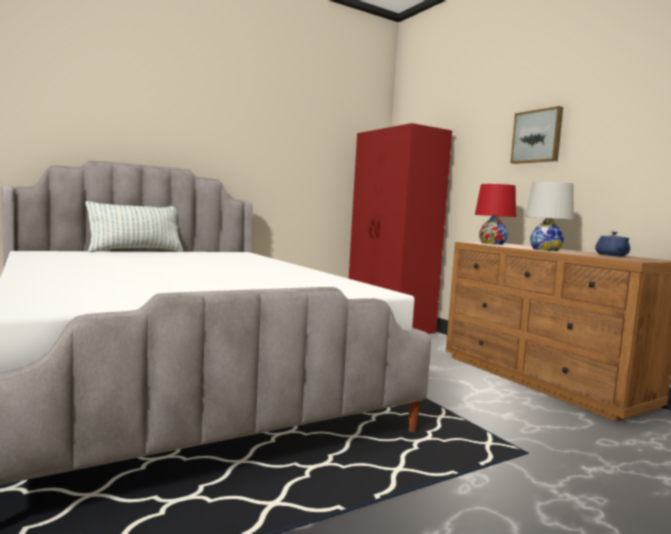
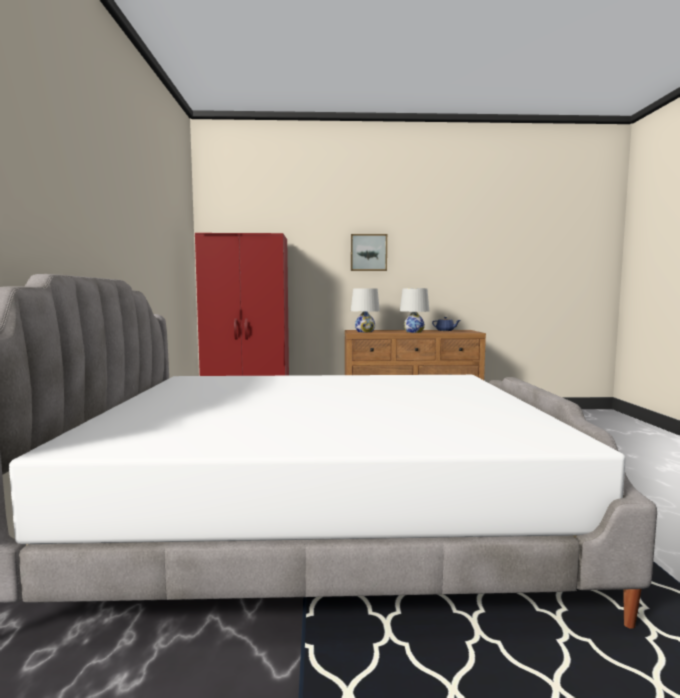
camera: 60 degrees left, 0 degrees up
(136, 251) = (120, 405): pillow -> none
(492, 243) = (365, 331): red table lamp -> white table lamp

